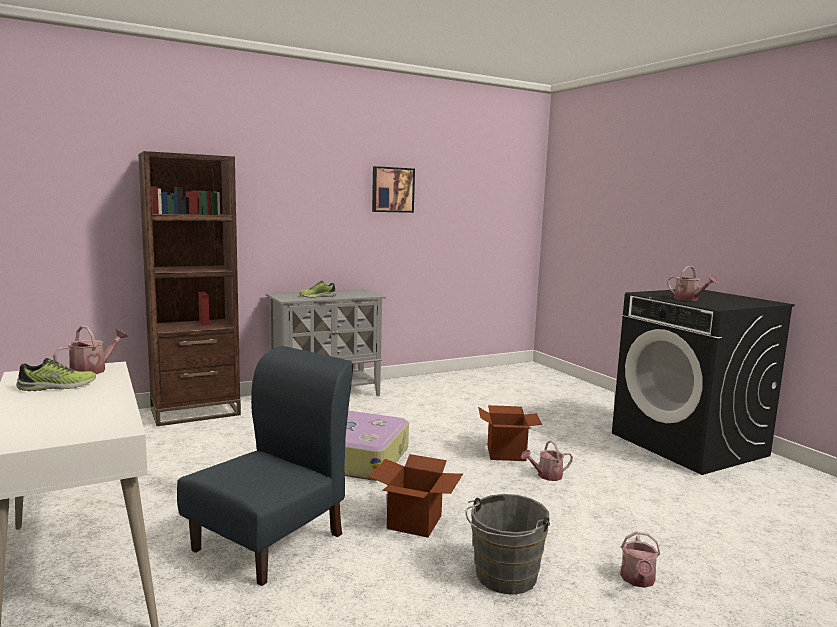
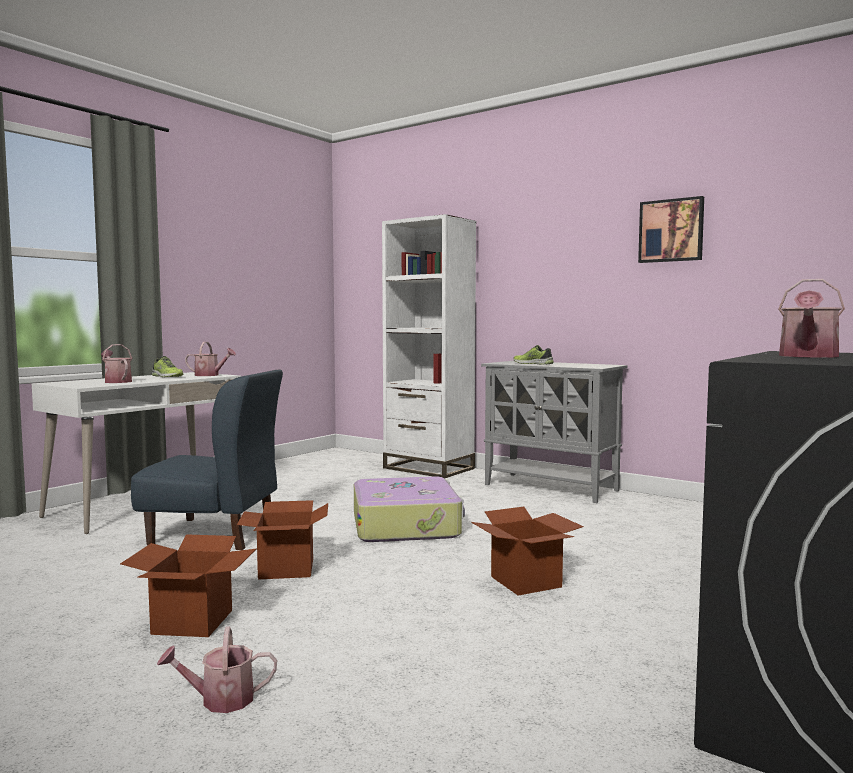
camera: 65 degrees right, 5 degrees down
(195, 412) = (428, 468): brown bookcase -> white bookcase
(503, 578) = (192, 622): grey bucket -> cardboard box
(546, 476) = (485, 612): watering can -> watering can (116, 381)

